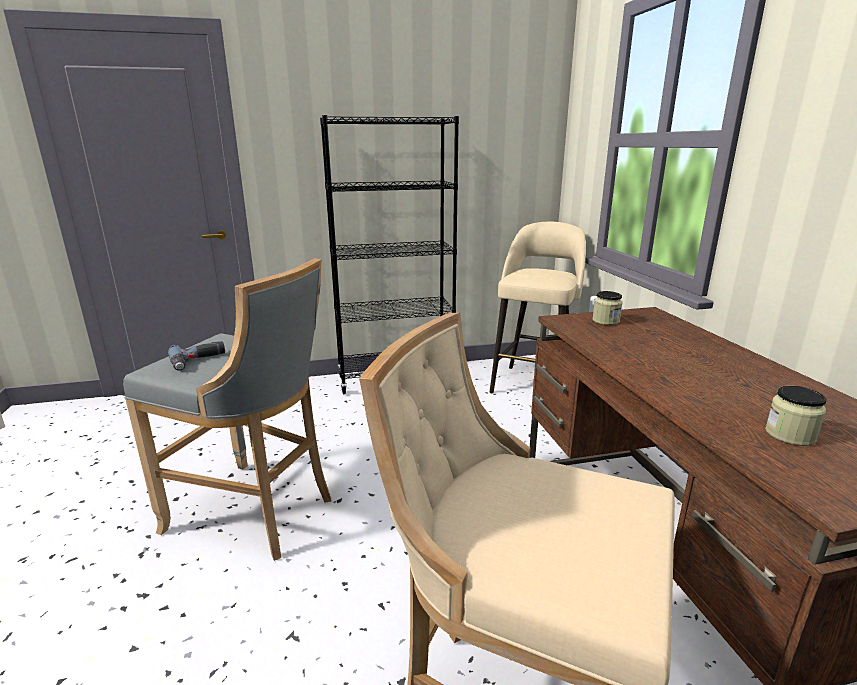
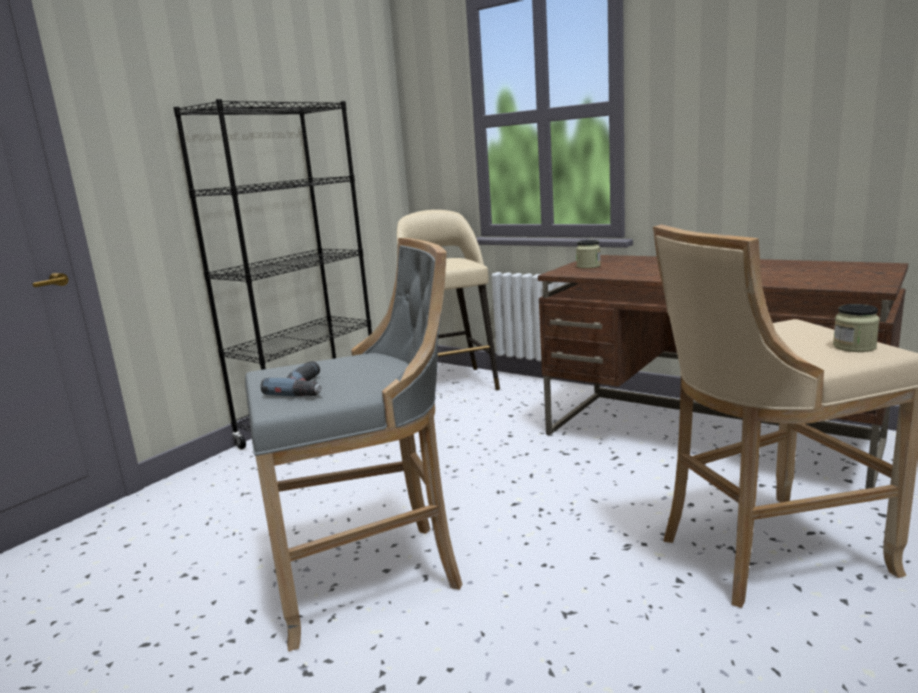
camera: 40 degrees left, 5 degrees down
(790, 435) = (805, 276): jar -> jar (854, 347)

